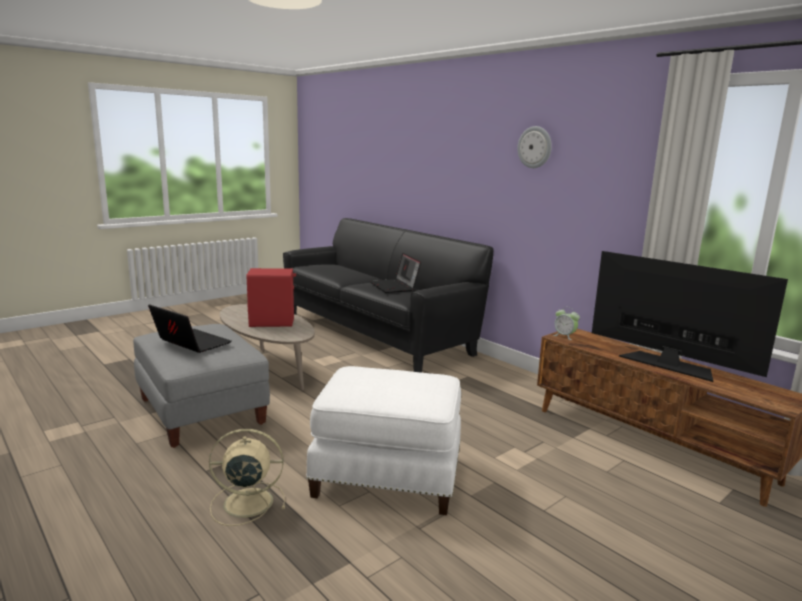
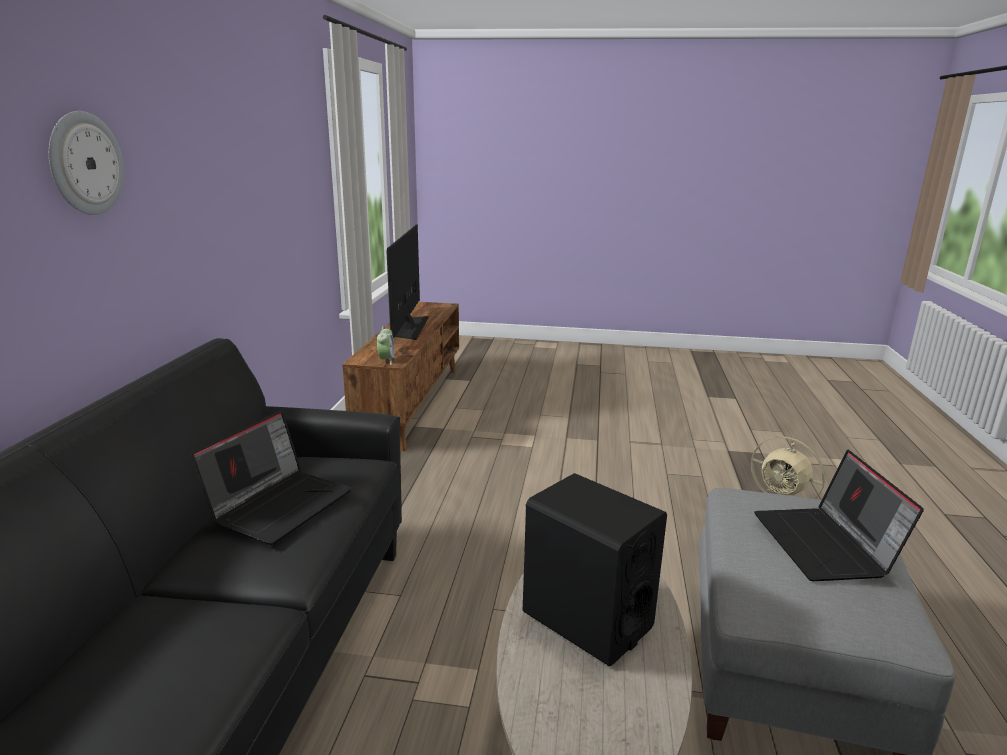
camera: 130 degrees left, 5 degrees up
(272, 322) = (586, 619): red speaker -> black speaker
(388, 475) = (635, 475): white ottoman -> none
(535, 147) = (226, 133): wall clock -> wall clock (85, 163)

